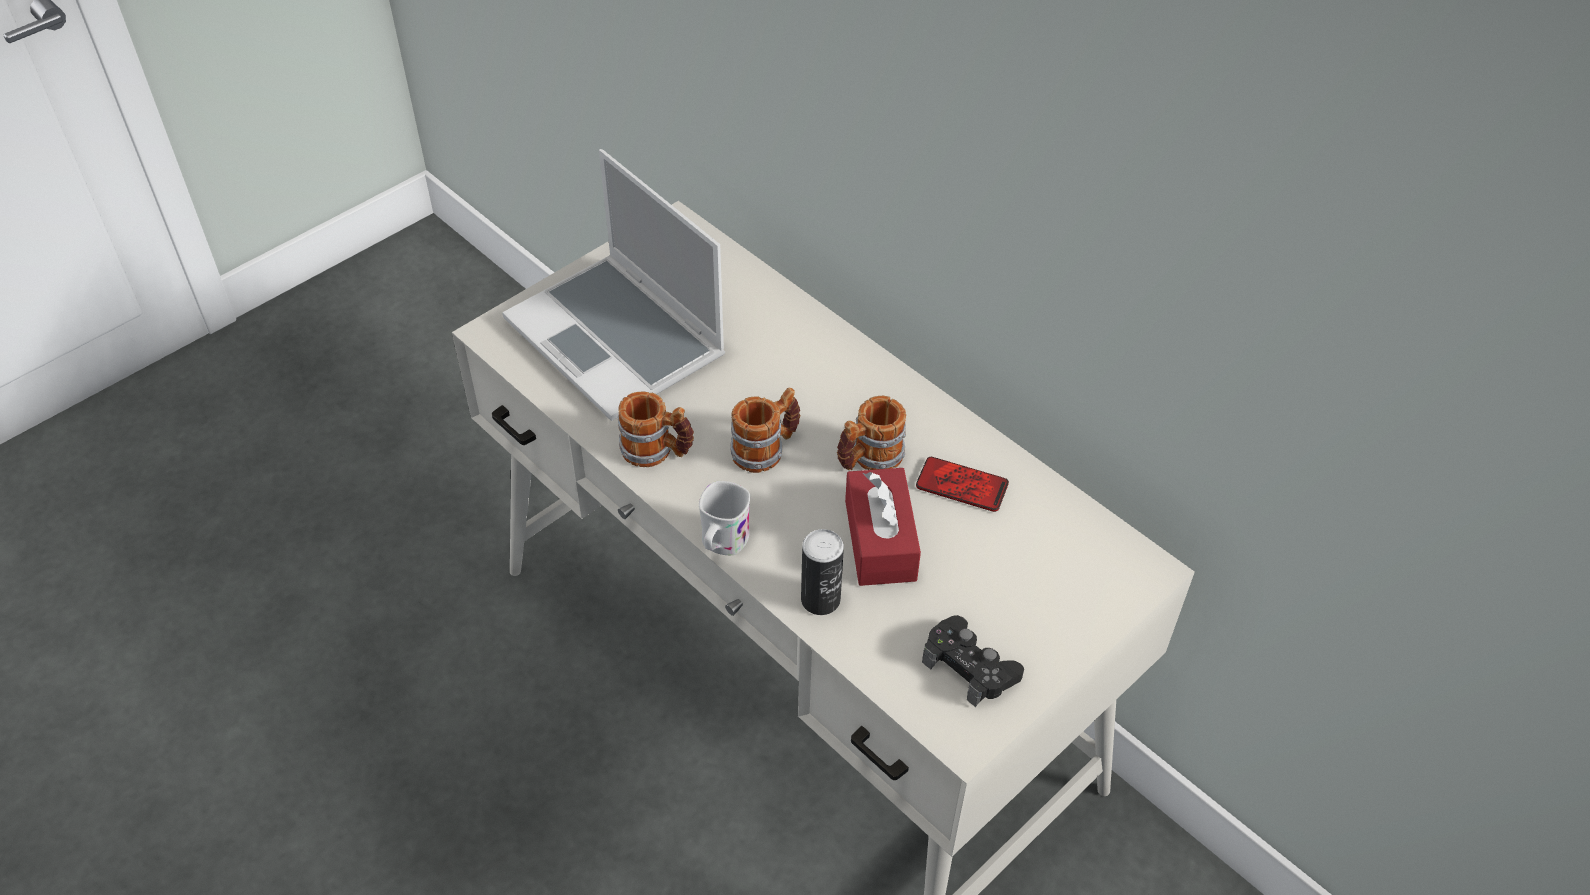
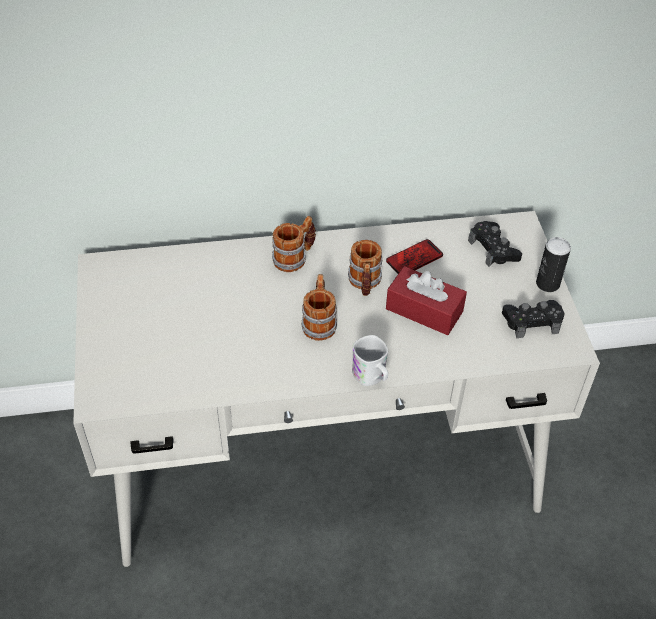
camera: 55 degrees left, 0 degrees up
(619, 339) = (168, 342): laptop -> none
(657, 451) = (276, 370): mug -> mug (295, 257)
(820, 599) = (444, 356): can -> can (547, 284)
(1065, 560) = (493, 249): none -> black game controller

